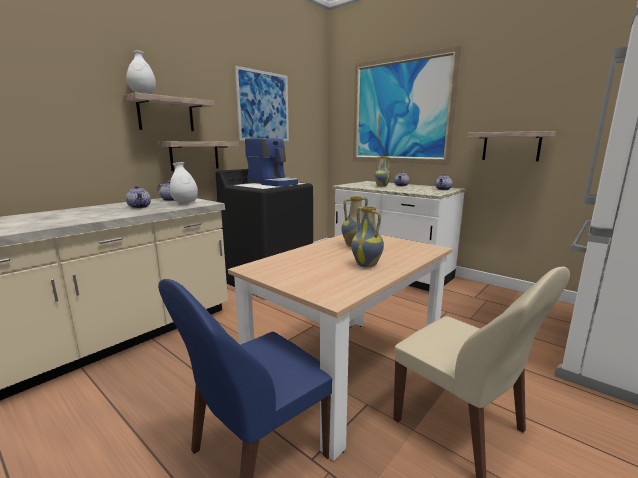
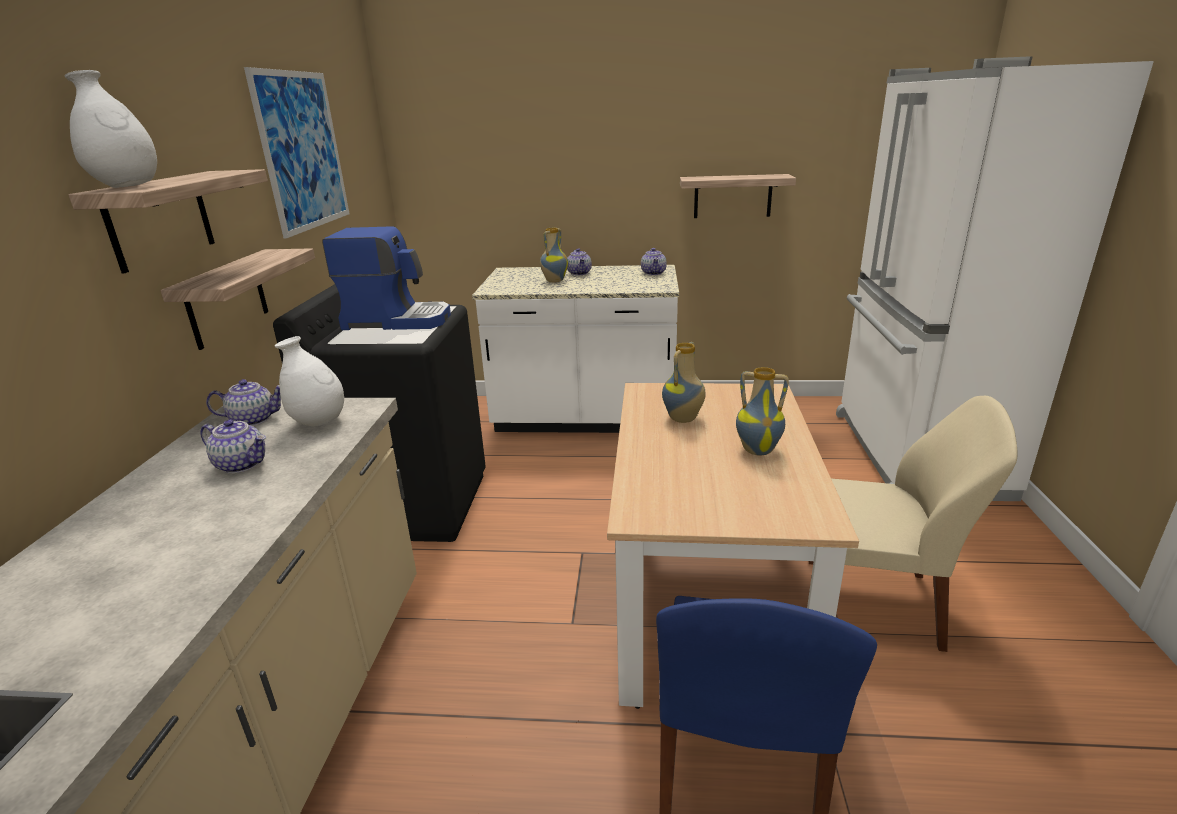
camera: 35 degrees left, 10 degrees up
(399, 111) = (545, 139): picture -> none

